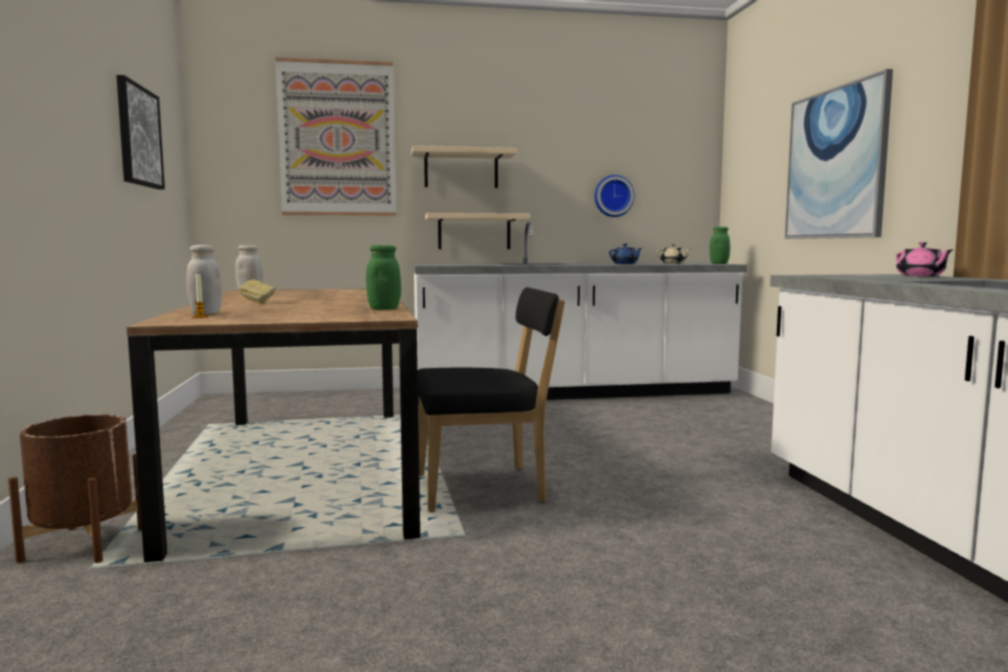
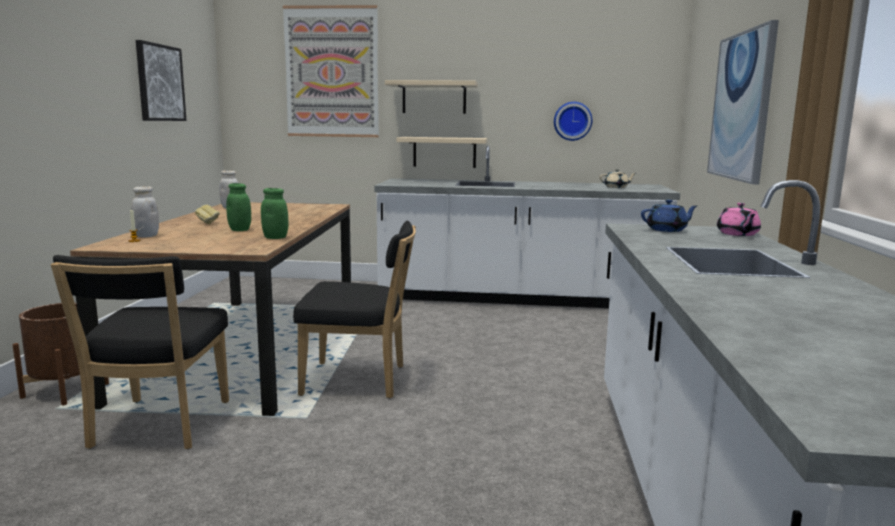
camera: 15 degrees right, 5 degrees up
(272, 571) = (158, 427): none -> black chair
(625, 264) = (566, 187): blue teapot -> blue teapot (667, 230)
(719, 263) = (658, 190): green jar -> green jar (240, 230)

